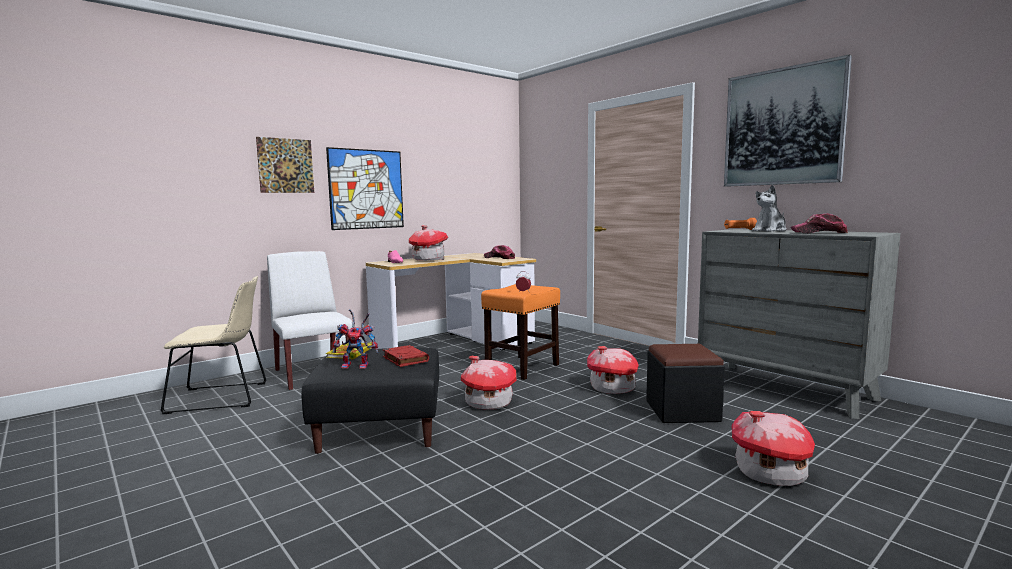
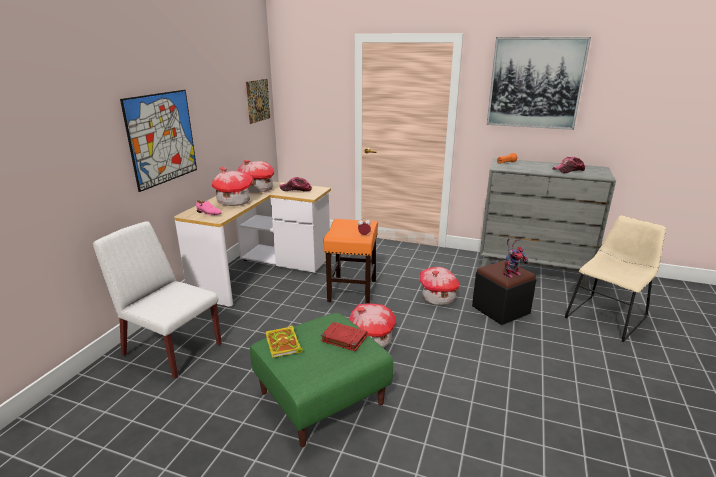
camera: 30 degrees left, 15 degrees up
(223, 397) = (111, 412): beige chair -> beige chair (607, 316)
(286, 165) = (84, 130): picture -> picture (258, 100)
(358, 366) = (317, 361): toy robot -> toy robot (511, 274)
(380, 428) = (321, 397): black ottoman -> green ottoman
(770, 230) = (529, 165): plush toy -> none
(770, 473) = (592, 352): toy house -> toy house (257, 189)

